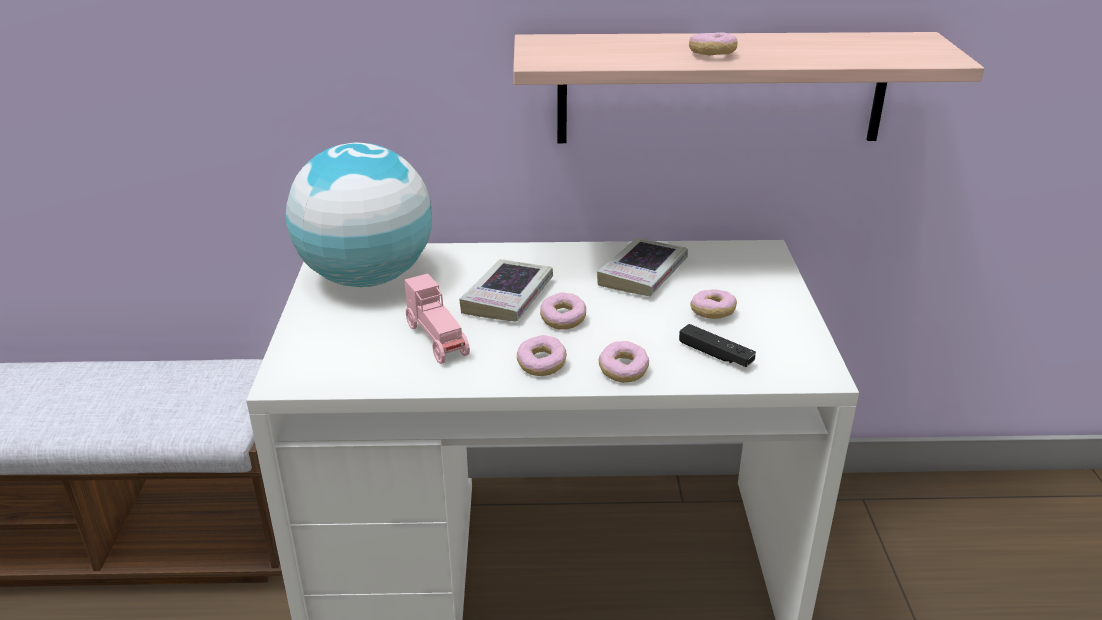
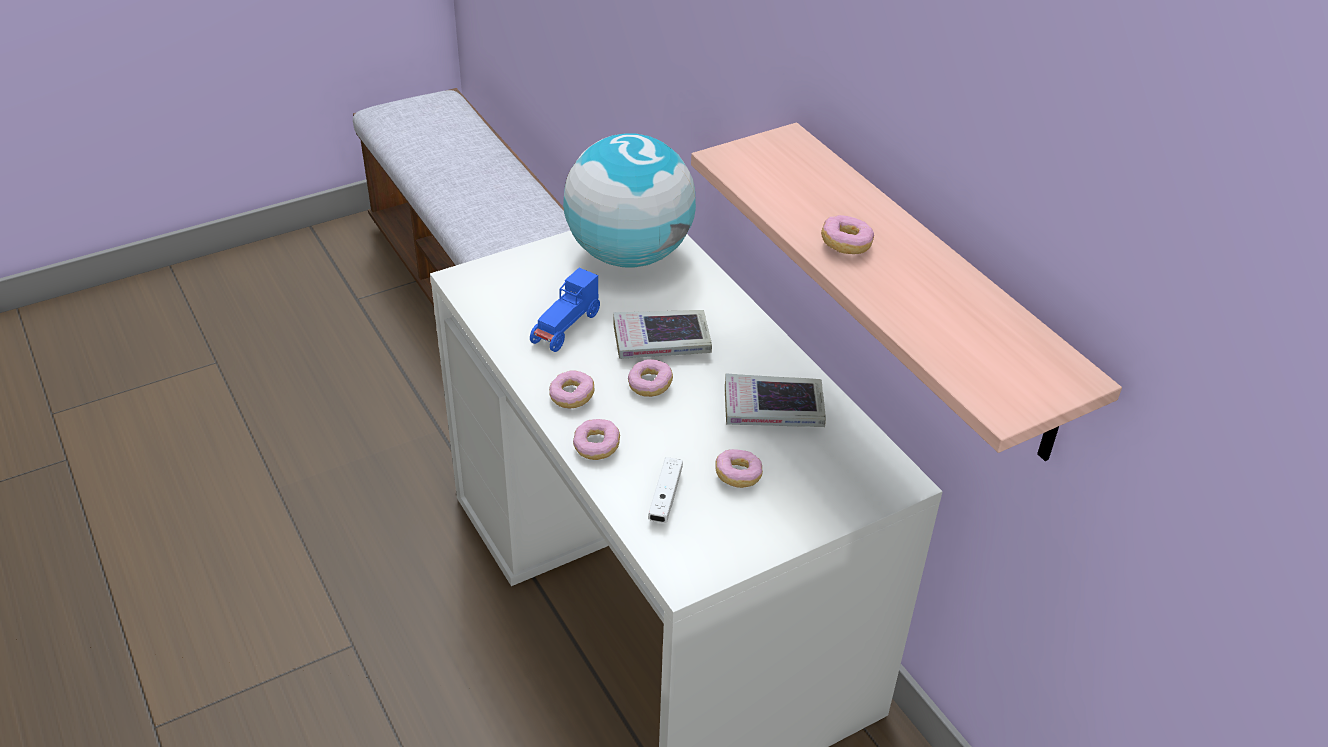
camera: 60 degrees right, 10 degrees up
(438, 340) = (566, 329): pink toy car -> blue toy car
(715, 354) = (665, 497): black game controller -> white game controller

